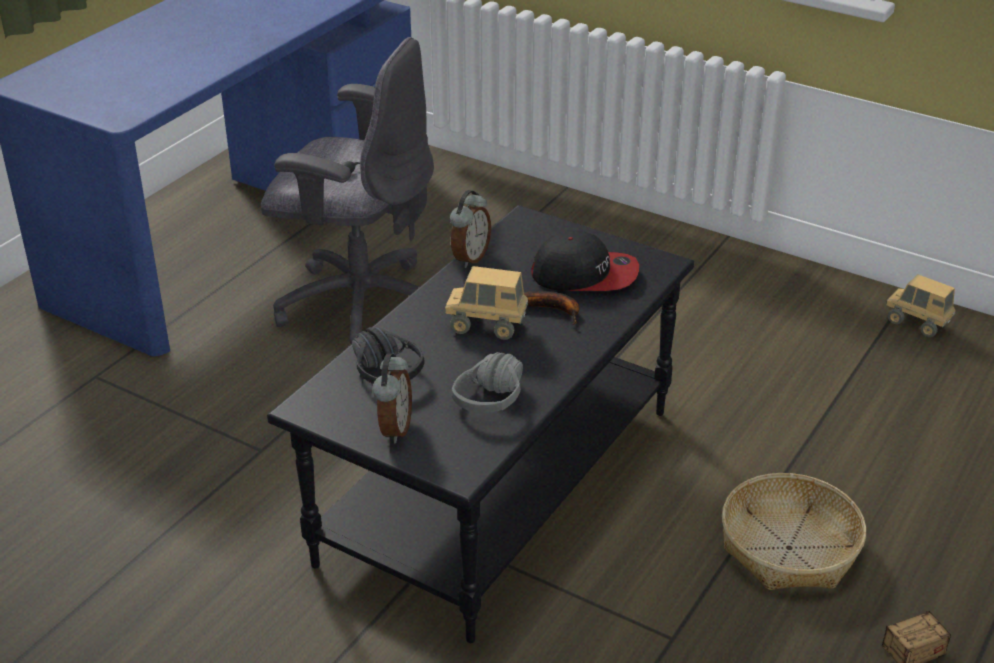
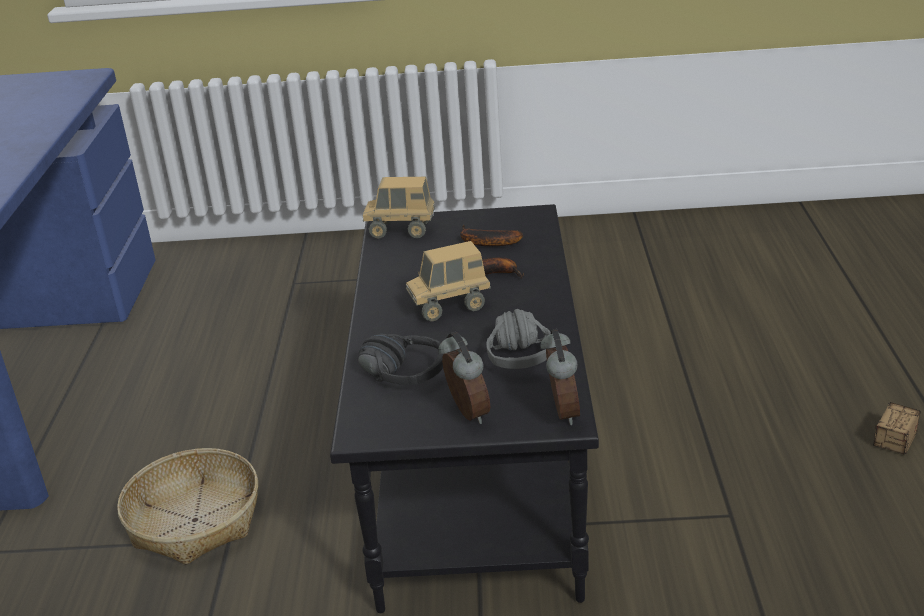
camera: 30 degrees left, 5 degrees down
(359, 305) = (208, 383): grey office chair -> none
(469, 258) = (373, 265): alarm clock -> alarm clock (561, 412)
(585, 274) = (485, 242): cap -> banana
(789, 548) = (741, 411): basket -> basket (195, 520)
(917, 323) = (661, 230): toy truck -> toy truck (401, 231)

